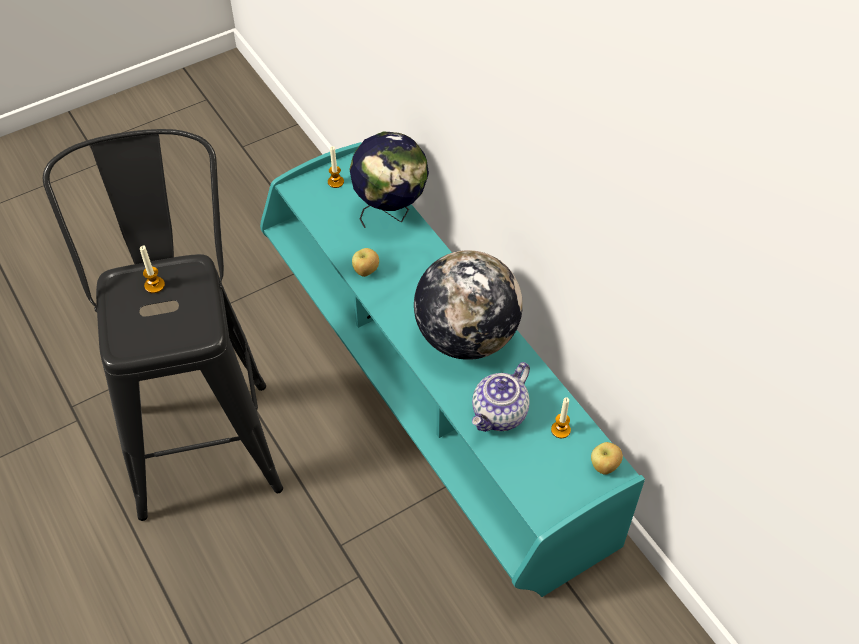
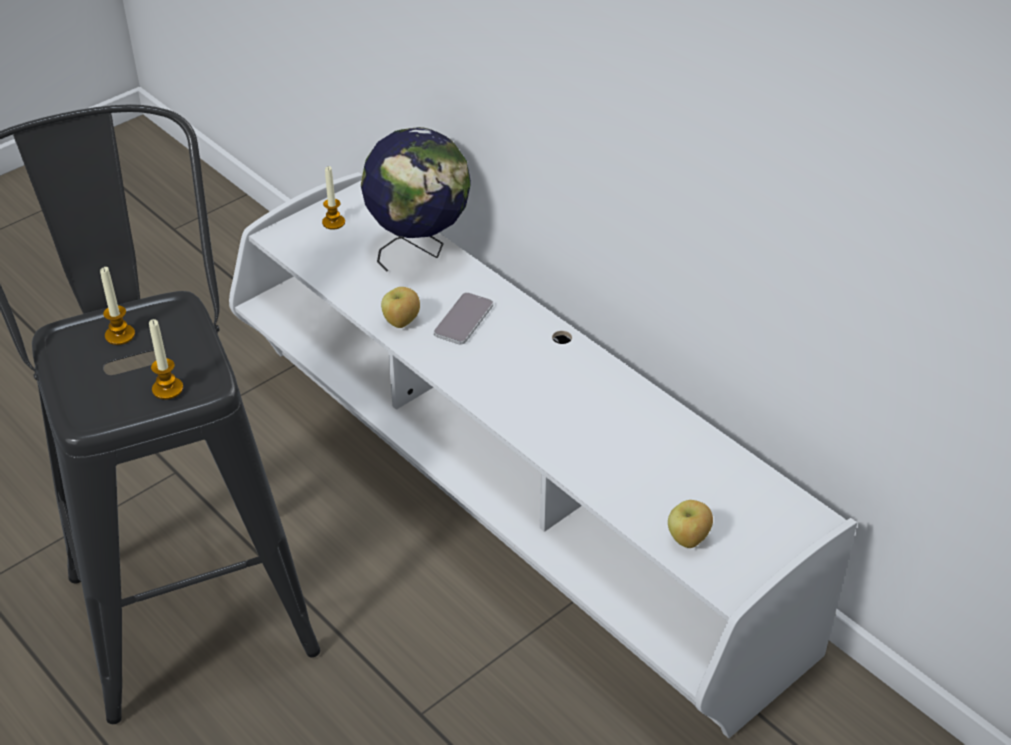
camera: 10 degrees left, 10 degrees down
(409, 275) = (463, 319): none -> phone
(430, 396) = (507, 502): turquoise tv stand -> white tv stand
(466, 337) = (561, 384): globe -> none
(500, 414) = (634, 471): teapot -> none
(560, 430) = (723, 479): candle -> candle (167, 389)
(604, 467) = (796, 516): apple -> apple (688, 539)

